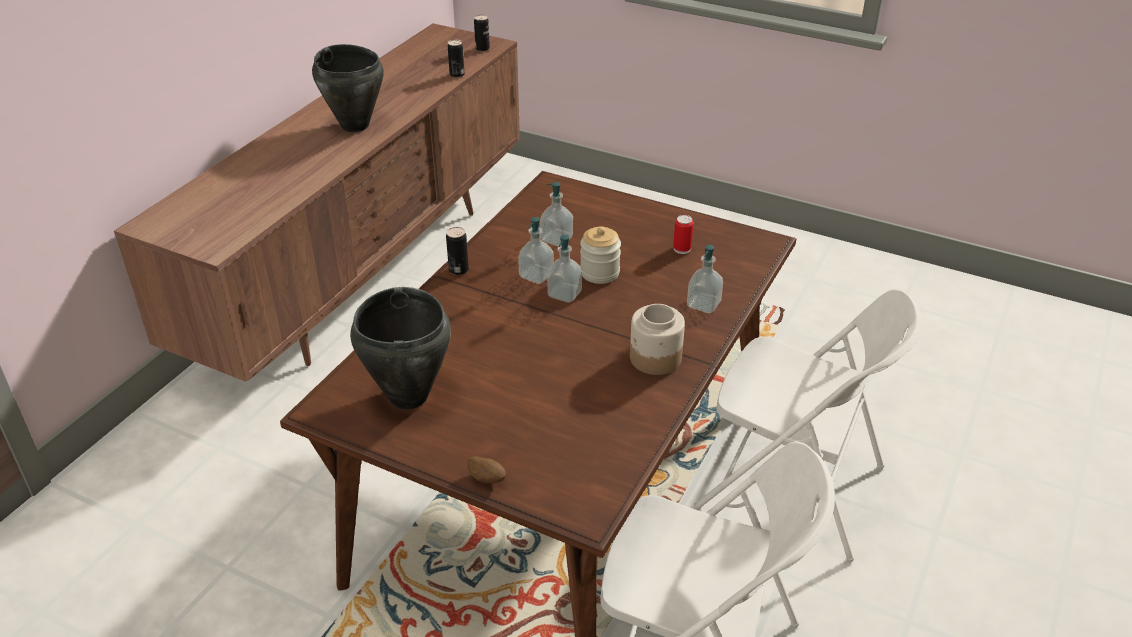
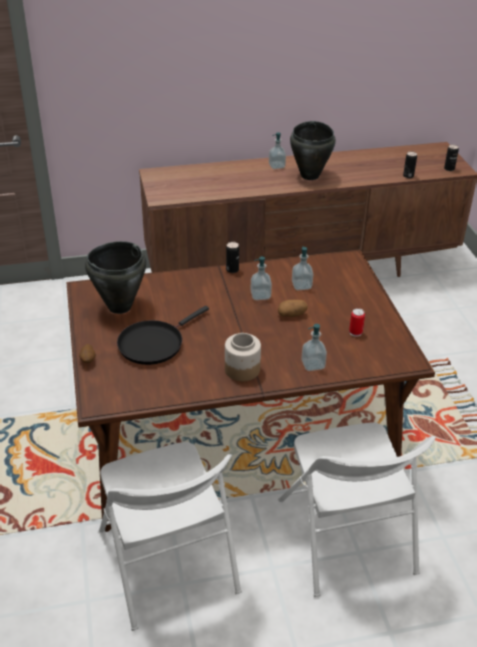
camera: 50 degrees right, 0 degrees up
(523, 403) = (154, 343): none -> black frying pan
(564, 294) = (257, 312): soap dispenser -> soap dispenser (276, 166)
(600, 273) = (292, 314): jar -> potato

